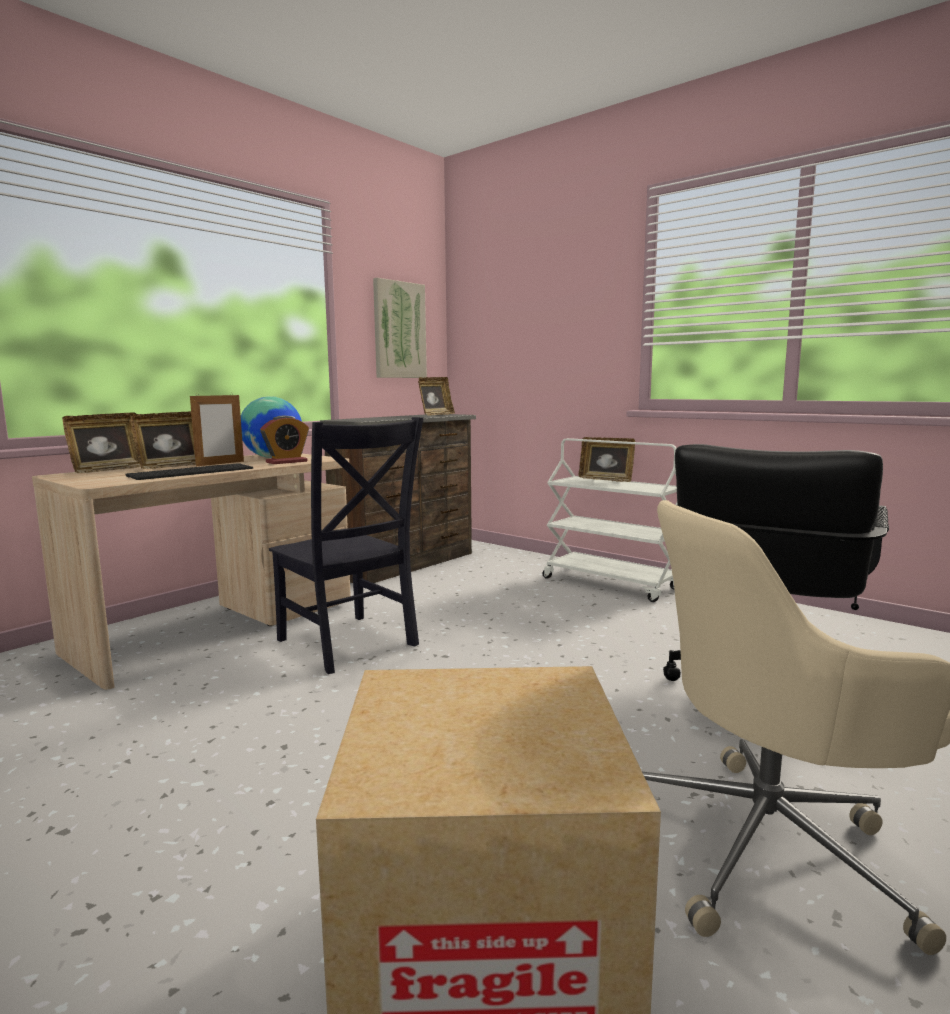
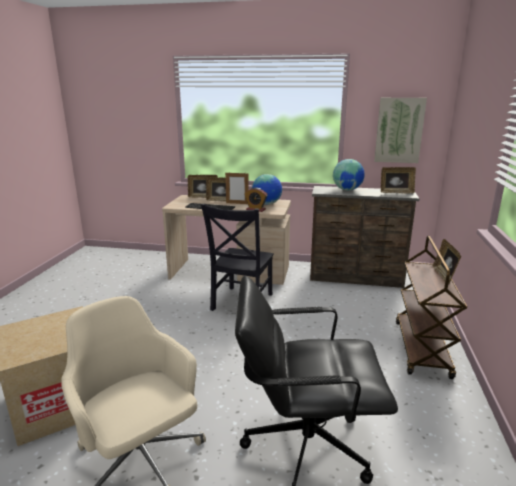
camera: 60 degrees right, 10 degrees up
(379, 418) = (347, 190): none -> globe
(611, 583) = (422, 349): white cart -> brown cart

